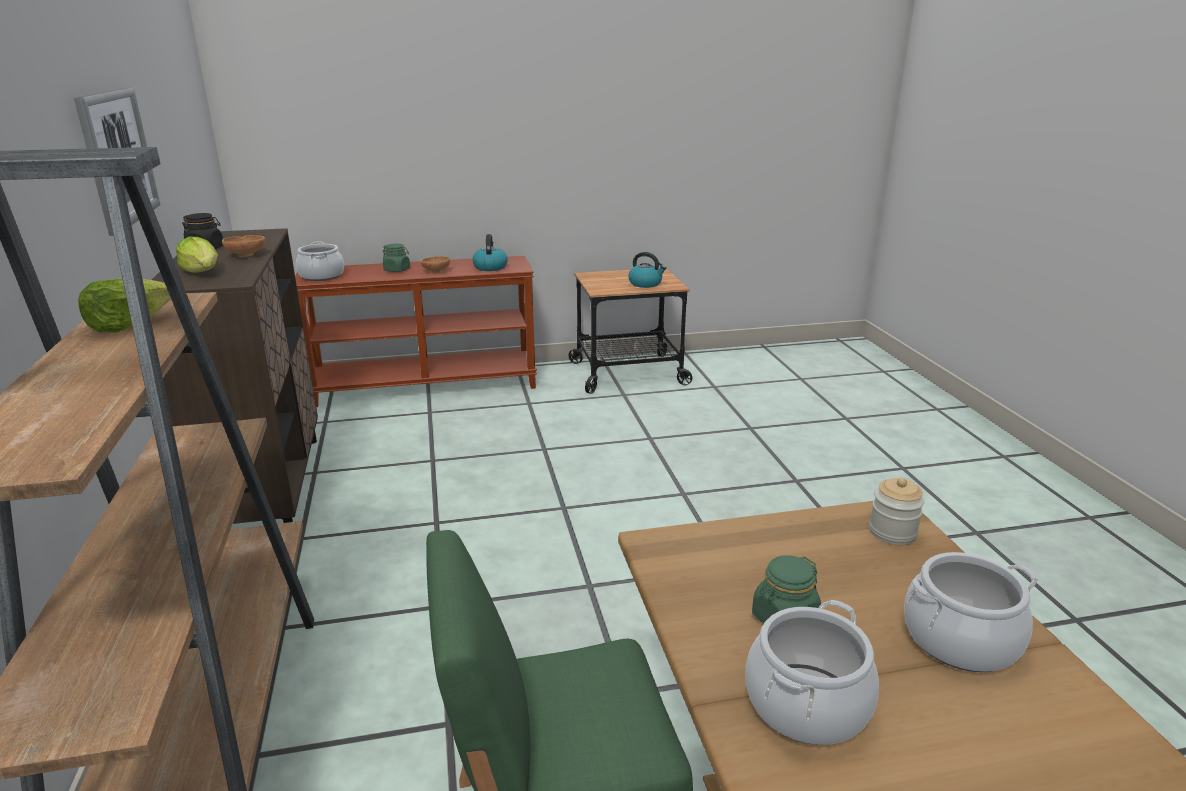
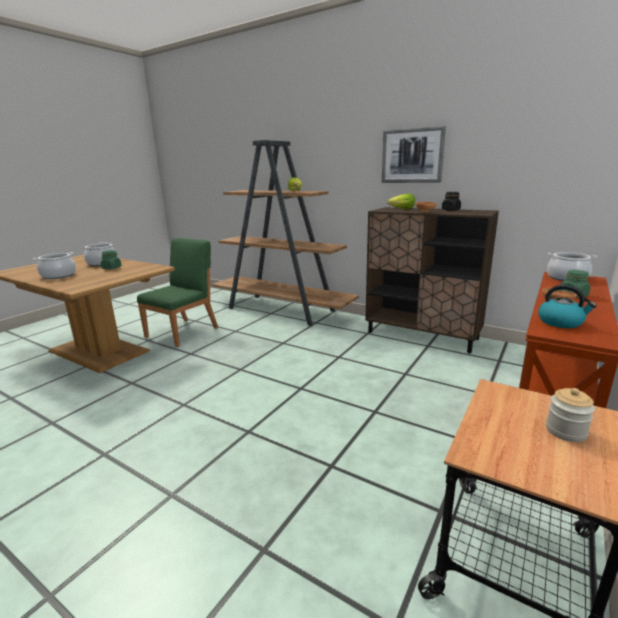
camera: 135 degrees right, 5 degrees down
(646, 284) = (507, 437): kettle -> none
(892, 532) = (77, 285): jar -> jar (565, 431)

